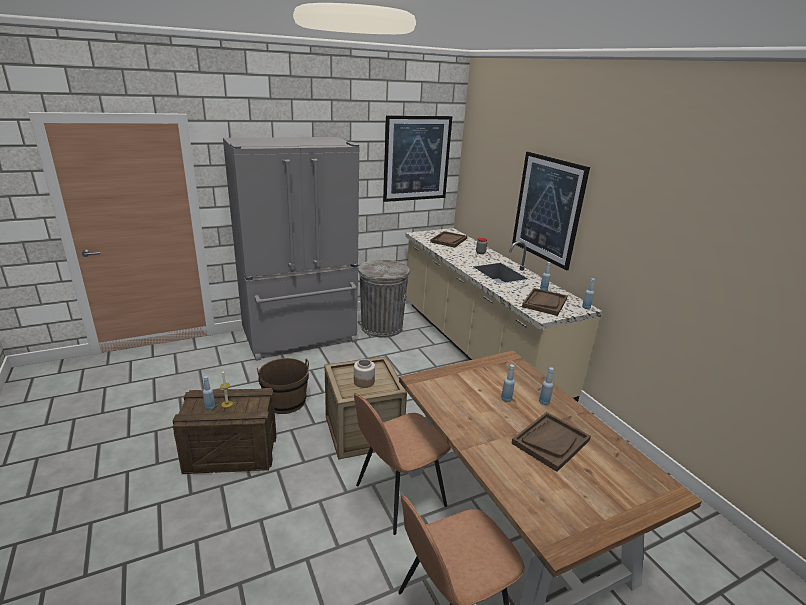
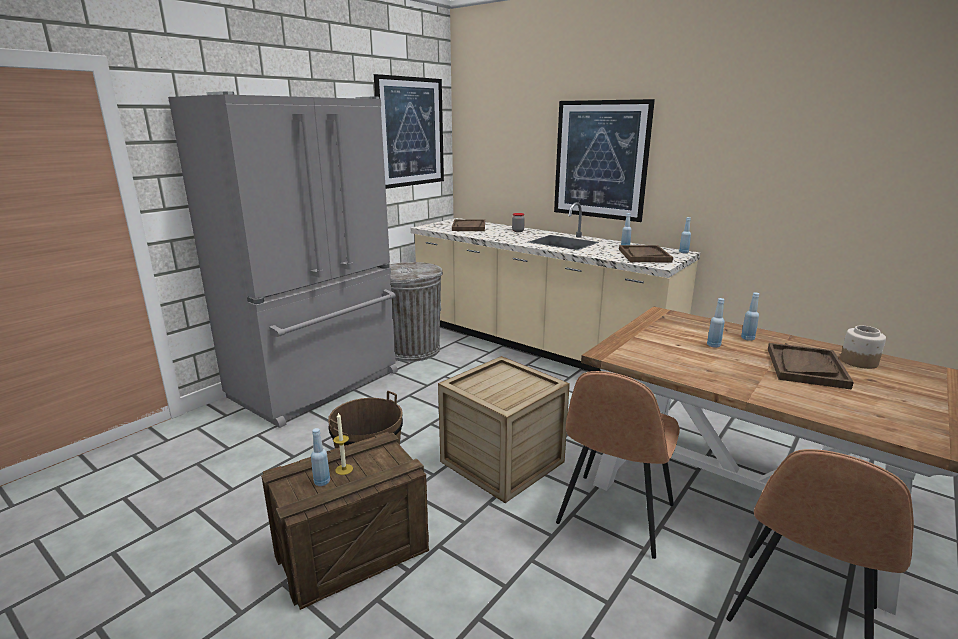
camera: 25 degrees left, 5 degrees down
(363, 381) = (506, 387): jar -> jar (858, 362)

